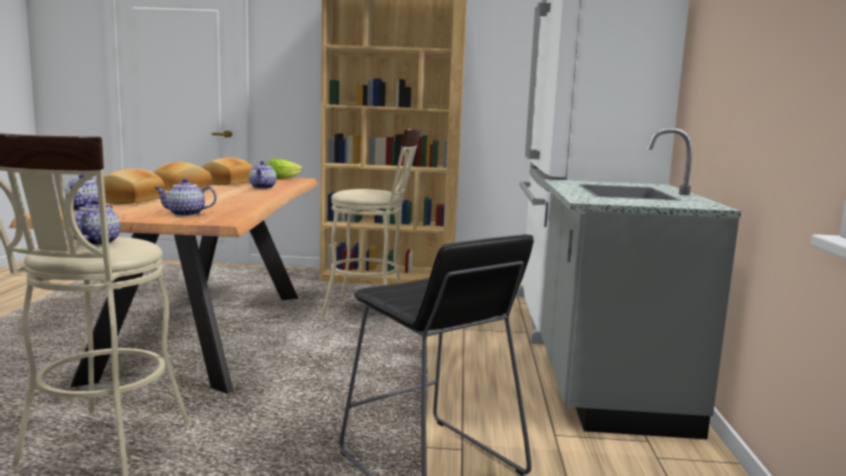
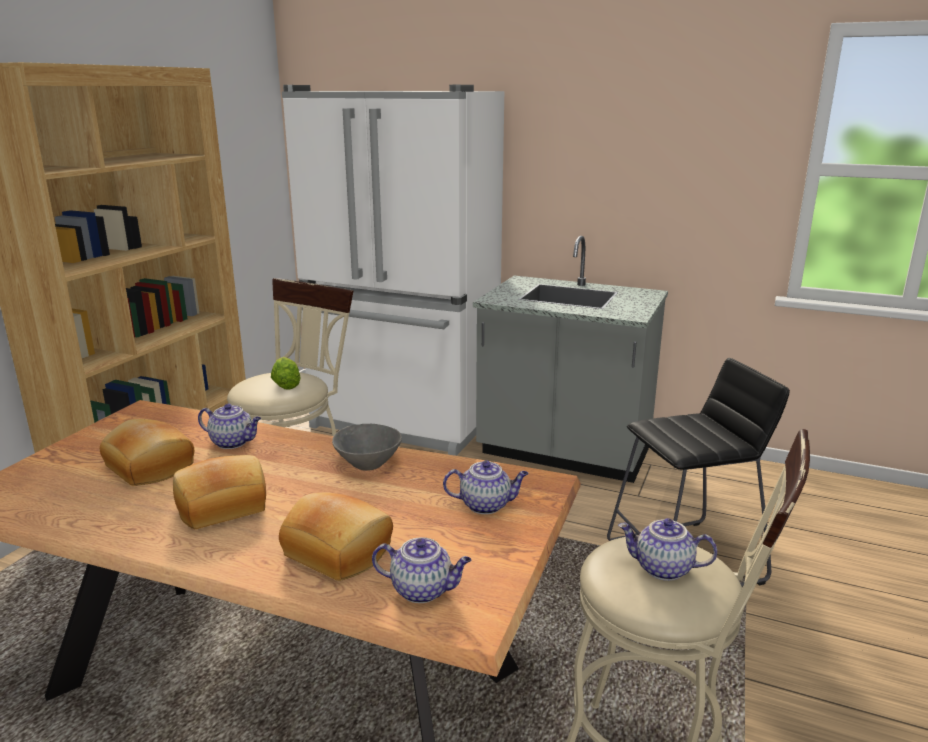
camera: 70 degrees left, 10 degrees up
(185, 214) = (486, 505): teapot -> teapot turned 105 degrees counterclockwise
(241, 200) = (368, 463): none -> grey bowl
(284, 178) = (124, 420): lettuce -> lettuce (287, 383)

